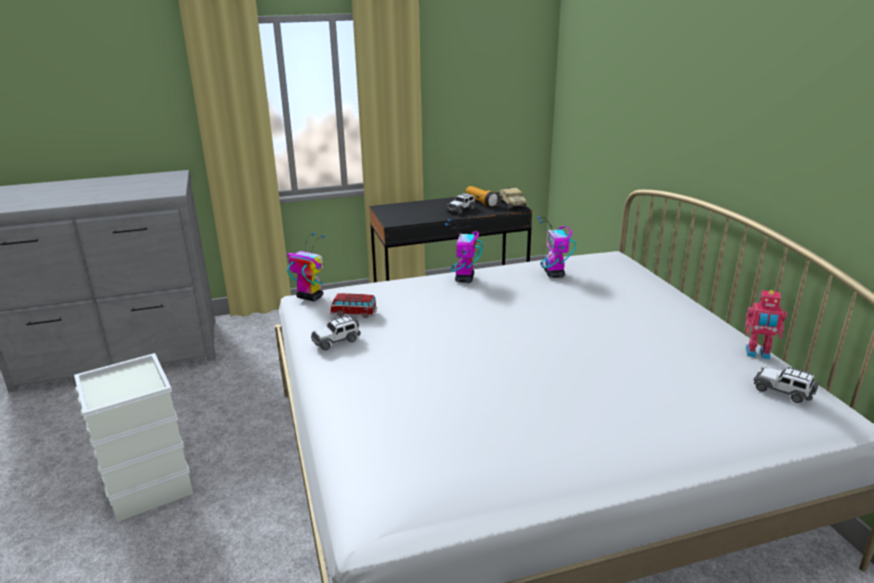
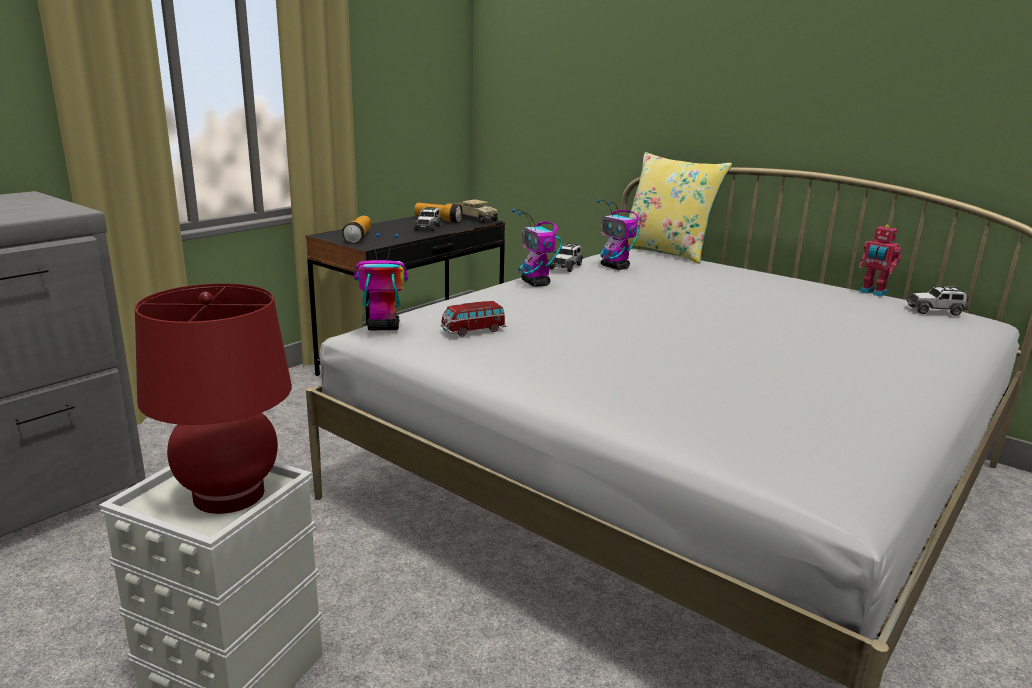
camera: 35 degrees left, 5 degrees down
(129, 387) = (229, 495): none -> red table lamp
(336, 341) = (502, 357): toy car -> toy car (566, 267)
(398, 213) = (358, 238): none -> flashlight
(636, 264) = (666, 251): none -> yellow pillow
(758, 354) = (872, 293): toy robot -> toy robot turned 60 degrees clockwise

